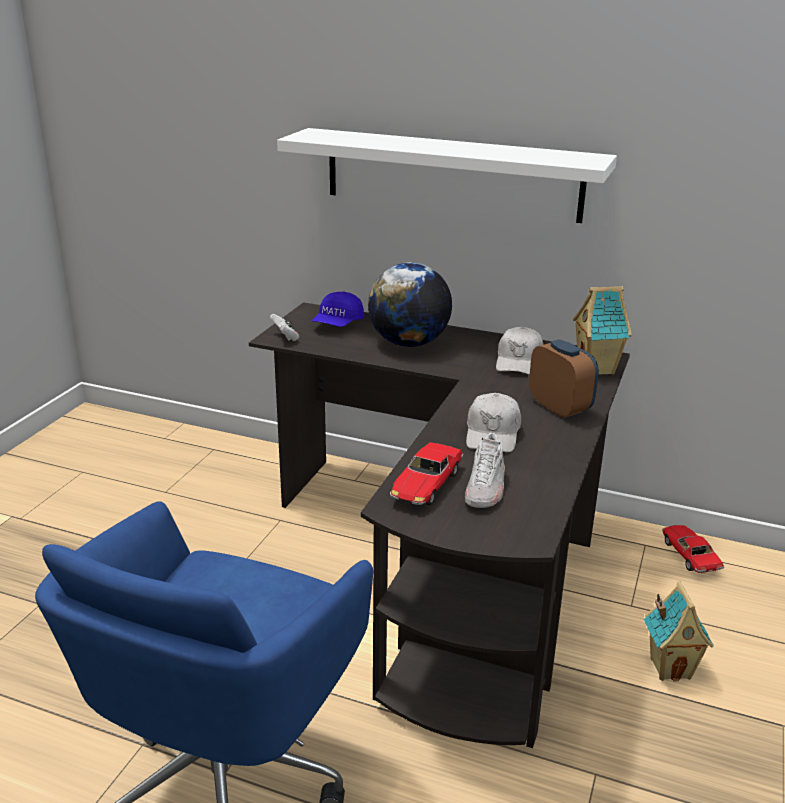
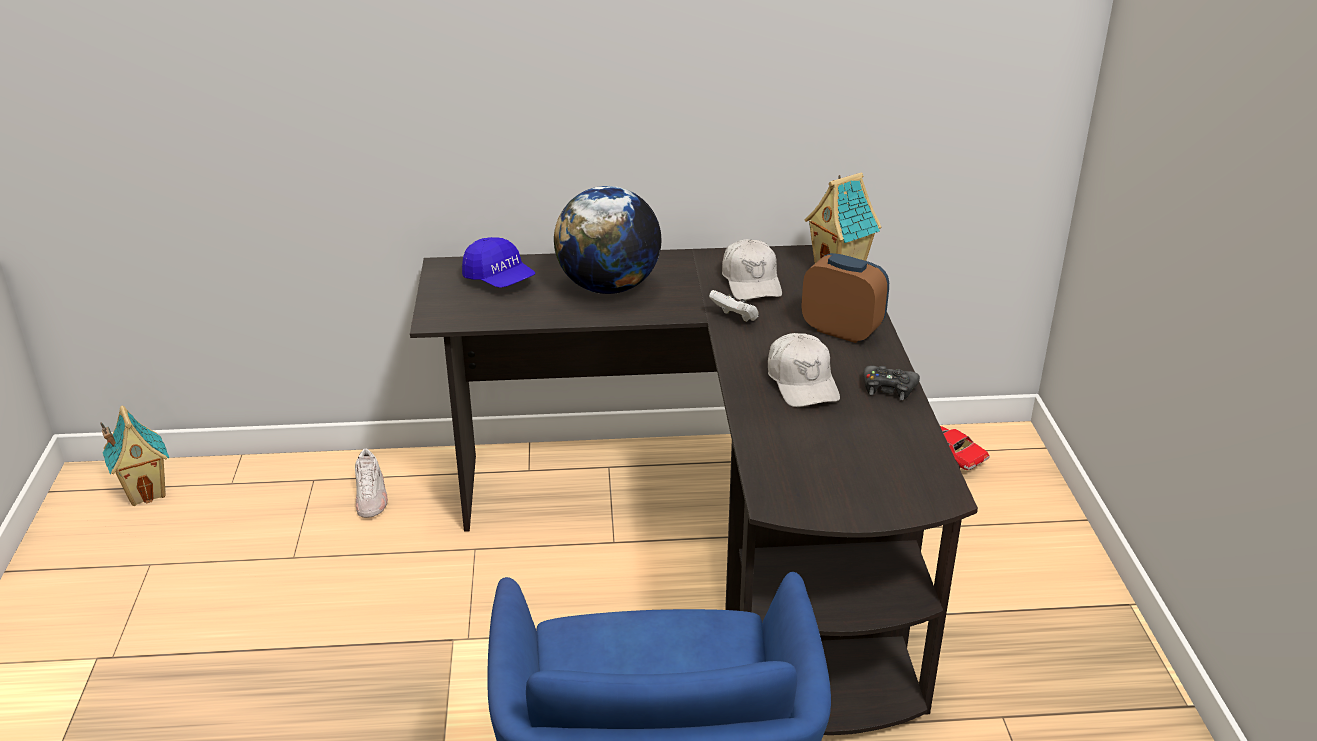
camera: 25 degrees left, 5 degrees up
(285, 338) = (451, 315): white game controller -> white game controller (735, 318)
(338, 324) = (499, 280): blue cap -> blue cap turned 45 degrees counterclockwise
(426, 485) = (789, 465): toy car -> none
(452, 174) = (620, 64): white shelf -> none
(485, 488) = (851, 450): white shoe -> white shoe (371, 497)
(559, 454) = (888, 388): none -> black game controller
(670, 668) = (1001, 582): toy house -> toy house (146, 492)

